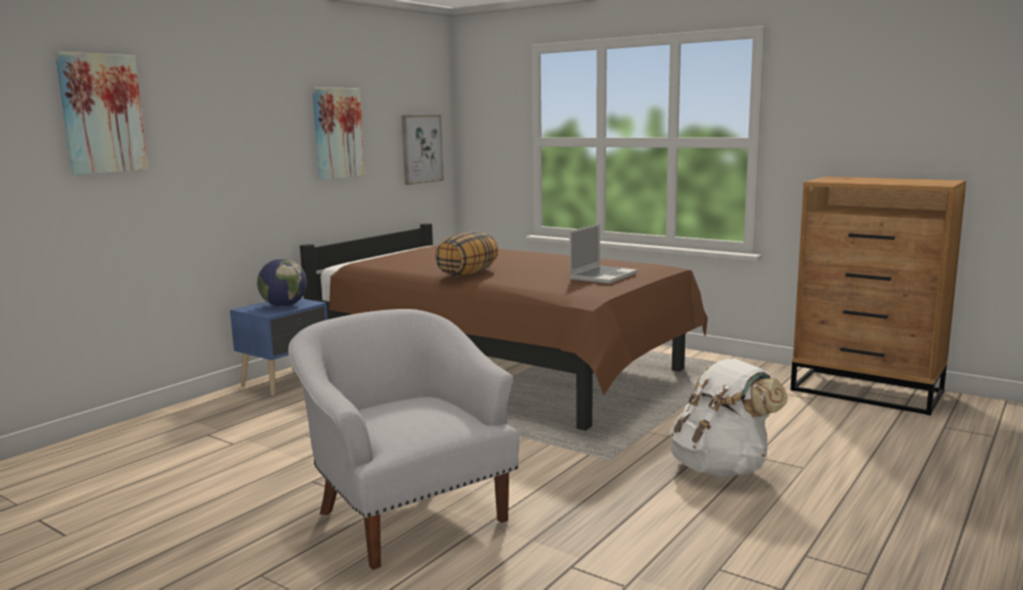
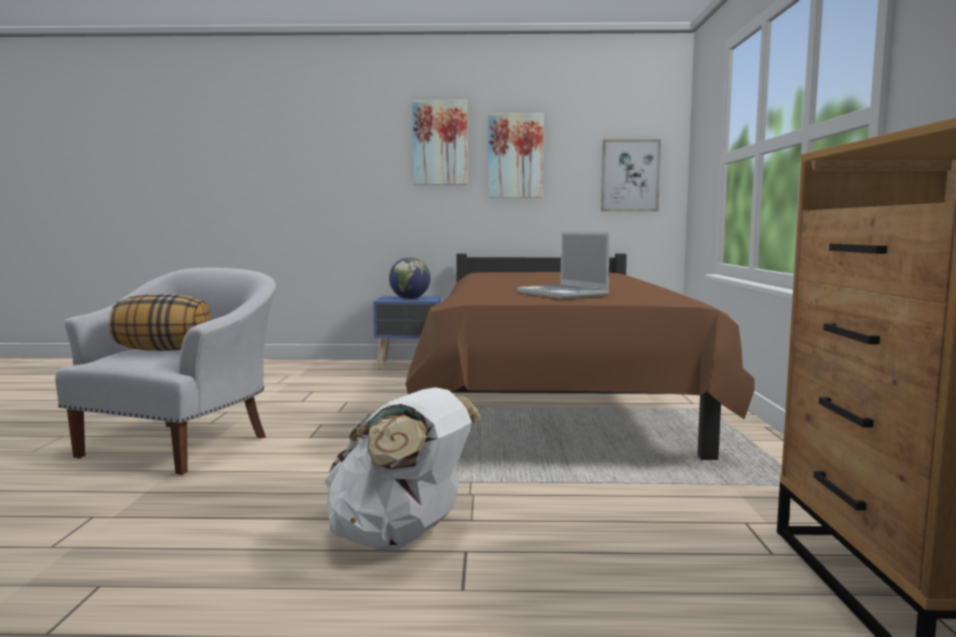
camera: 55 degrees right, 5 degrees down
(102, 114) = (296, 136): picture -> picture (440, 143)
(467, 274) = (491, 282): pillow -> pillow (164, 350)
(602, 276) = (564, 294): laptop -> laptop turned 60 degrees clockwise

